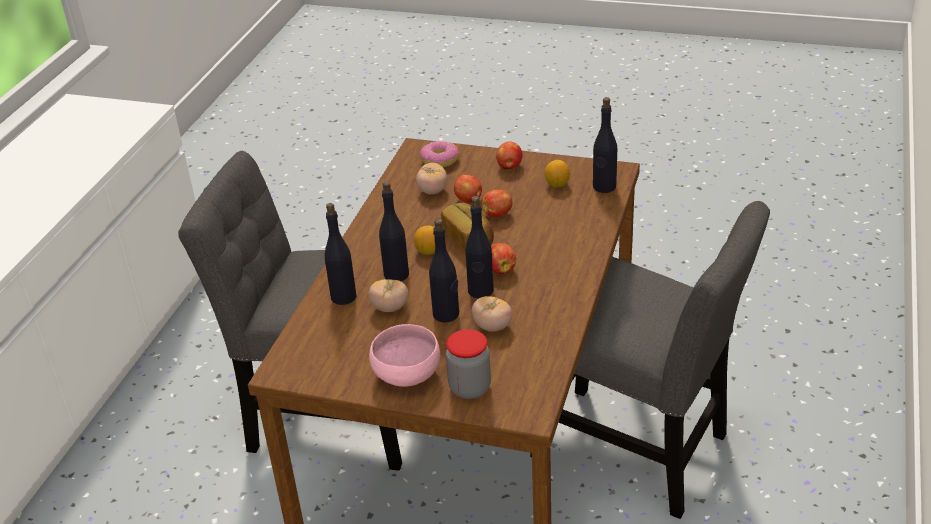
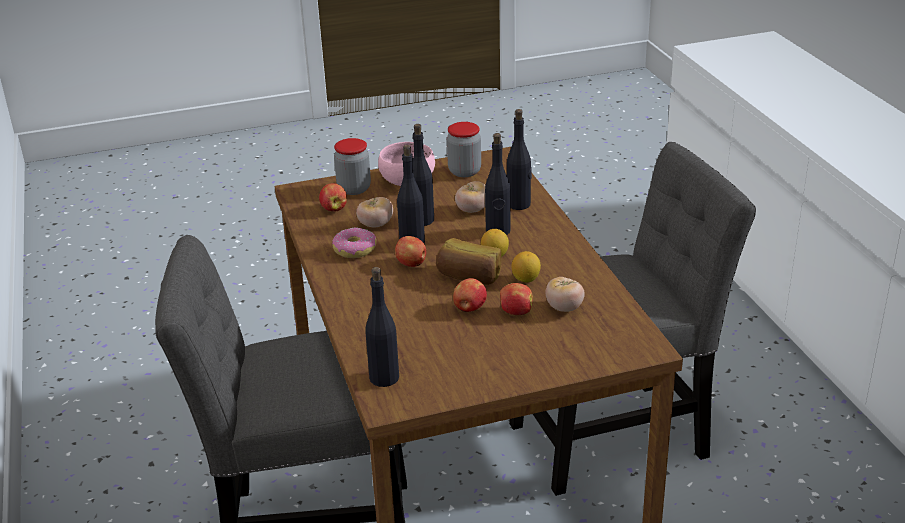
camera: 145 degrees right, 5 degrees down
(338, 363) = (464, 171): none -> jar
(440, 160) = (603, 343): donut -> donut (354, 250)
(509, 166) = (516, 364): apple -> apple (334, 209)
(557, 184) = (440, 362): lemon -> lemon (526, 279)

